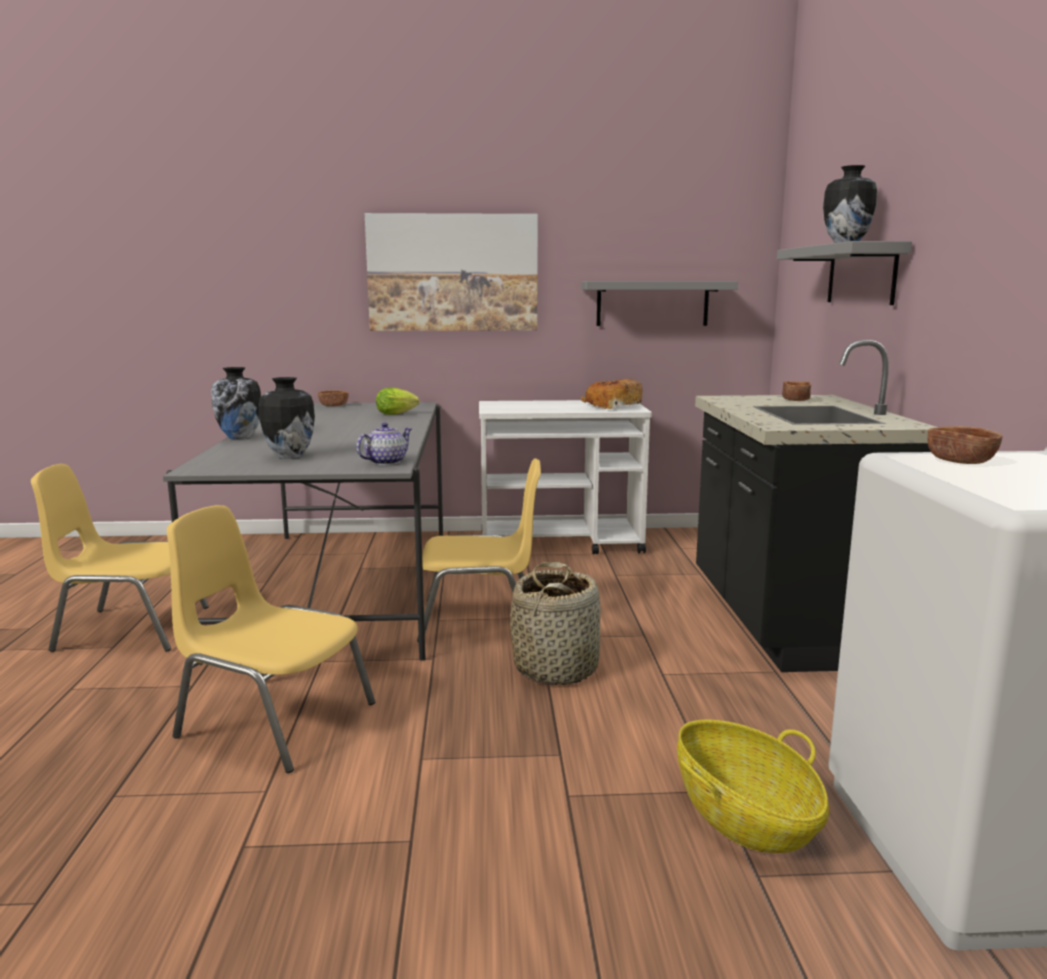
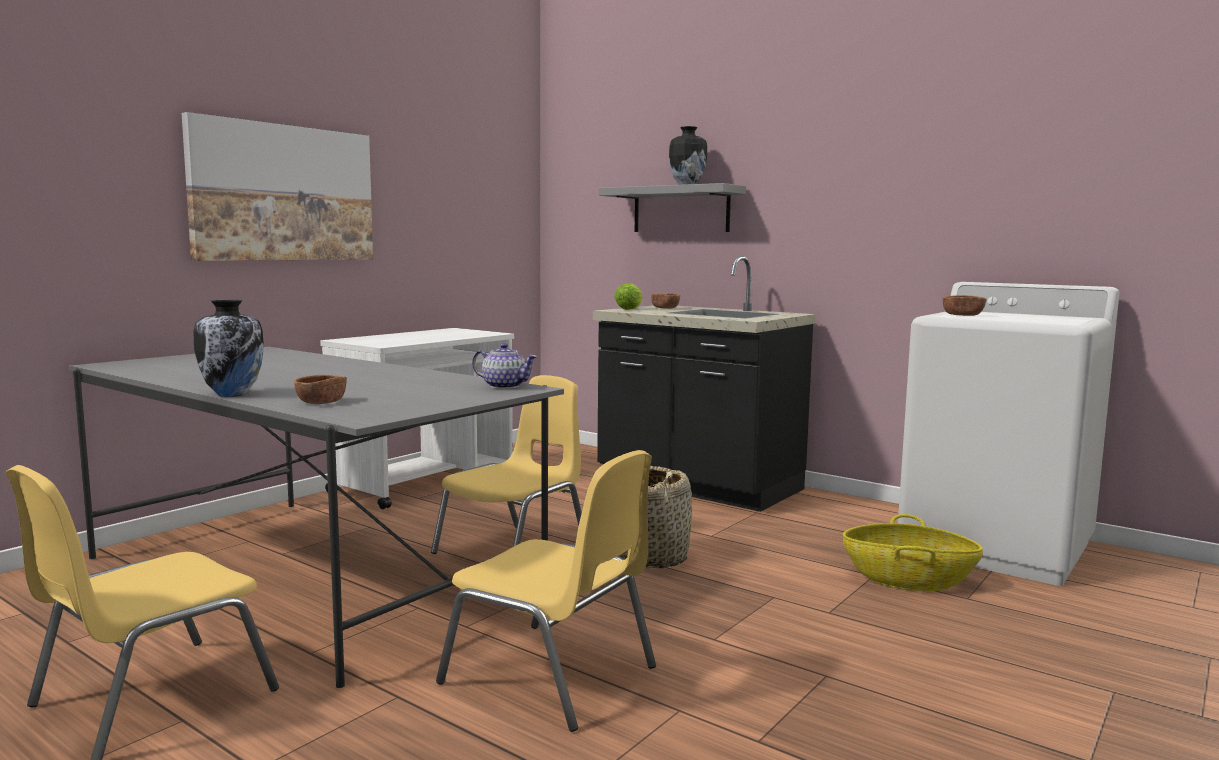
camera: 50 degrees left, 5 degrees down
(274, 720) = (552, 675): yellow chair -> yellow chair turned 120 degrees counterclockwise
(289, 456) = (392, 396): vase -> none
(333, 405) = (160, 360): brown bowl -> brown bowl (321, 402)
(385, 462) = (504, 386): teapot -> teapot turned 120 degrees clockwise
(398, 414) = (291, 358): lettuce -> lettuce (630, 309)
(612, 406) = (464, 332): bread -> none
(652, 303) = (459, 233): grey shelf -> none

